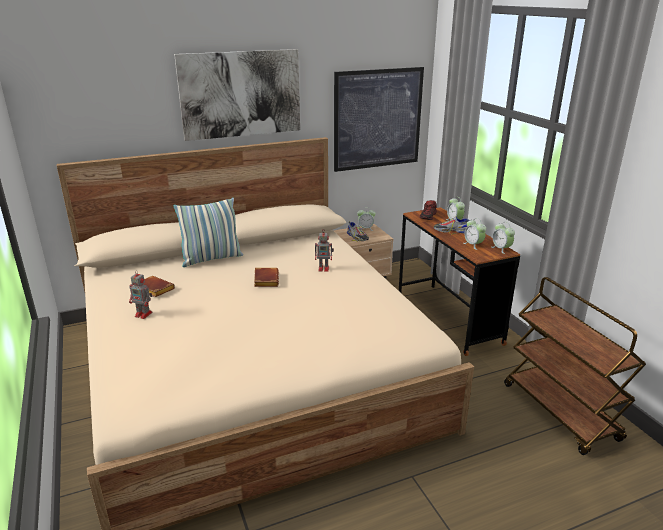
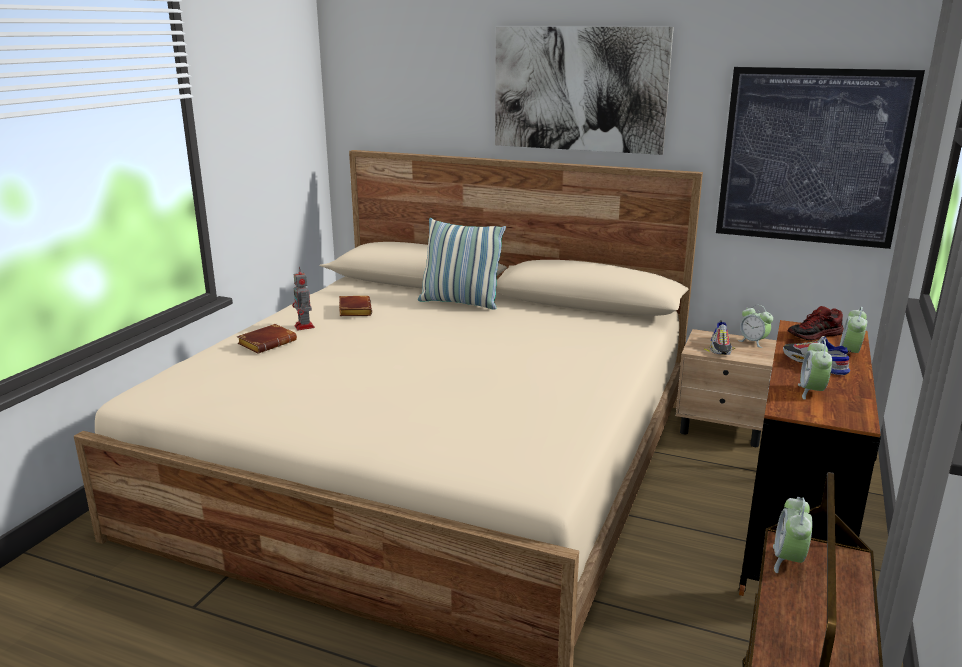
camera: 45 degrees right, 5 degrees down
(265, 280) = (470, 340): brown book -> brown book (267, 343)
(324, 268) = (561, 353): toy robot -> none
(501, 249) = (855, 414): alarm clock -> alarm clock (788, 560)

